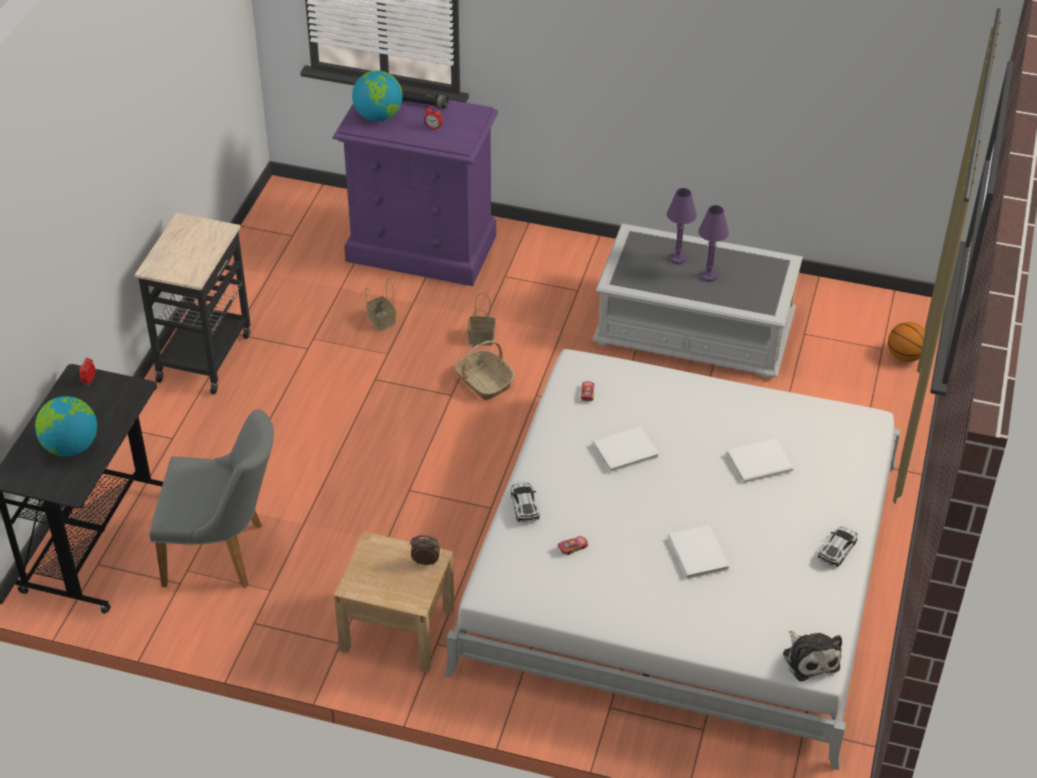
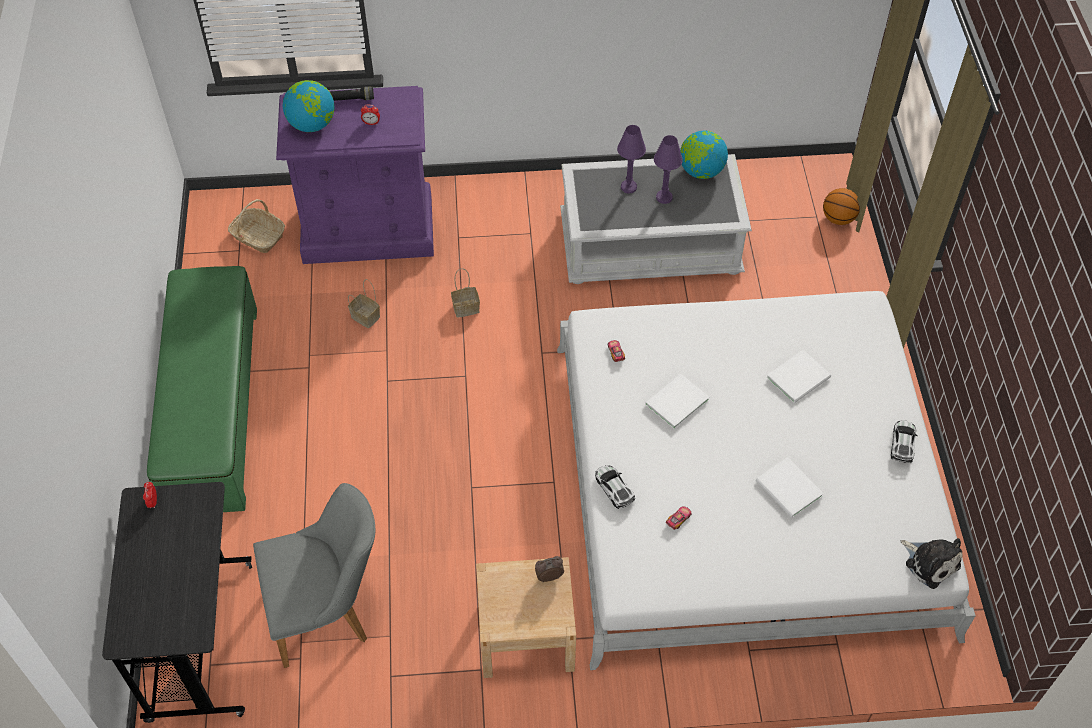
camera: 20 degrees left, 10 degrees up
(71, 447) = (170, 584): globe -> globe (701, 171)
(204, 356) = (212, 406): cart -> green bench
(484, 381) = (488, 353): basket -> basket (258, 236)

